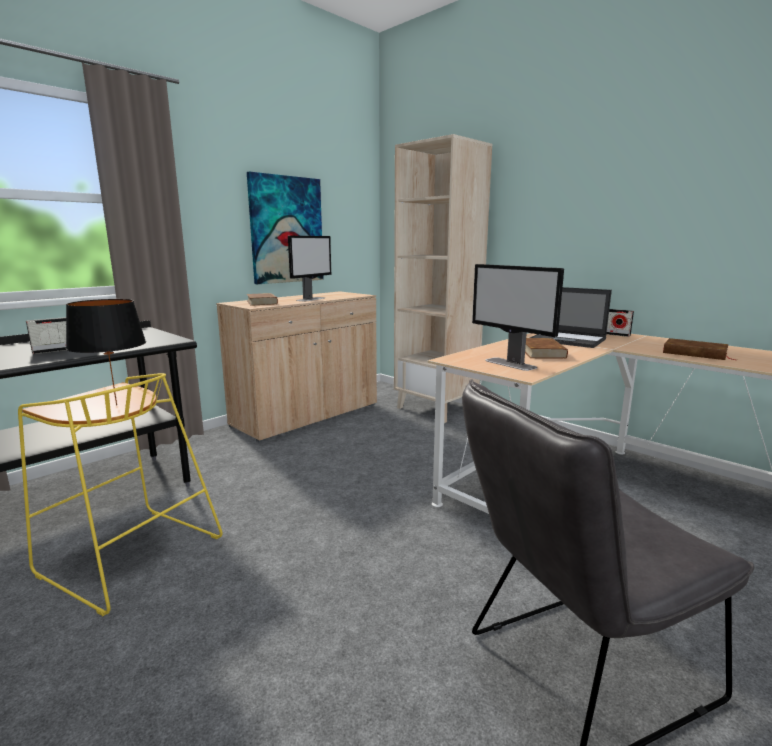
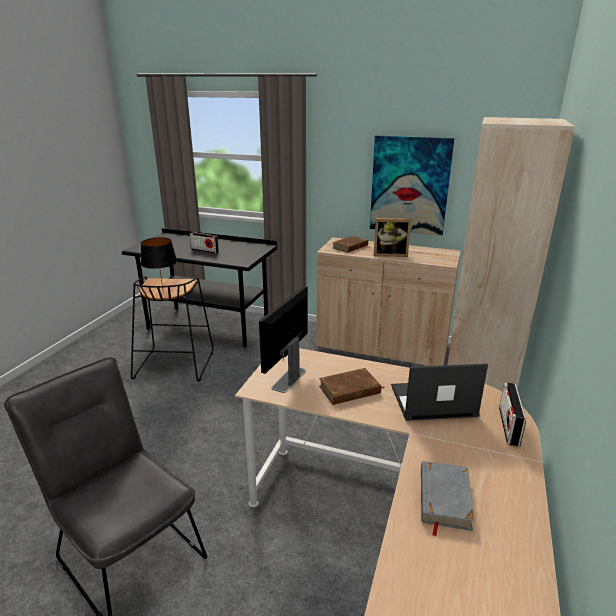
camera: 65 degrees right, 10 degrees up
(128, 556) = (174, 364): yellow stool -> black stool
(311, 299) = (390, 254): monitor -> picture frame
(568, 340) = (431, 401): laptop -> laptop turned 75 degrees clockwise
(695, 353) = (444, 498): brown book -> grey book

